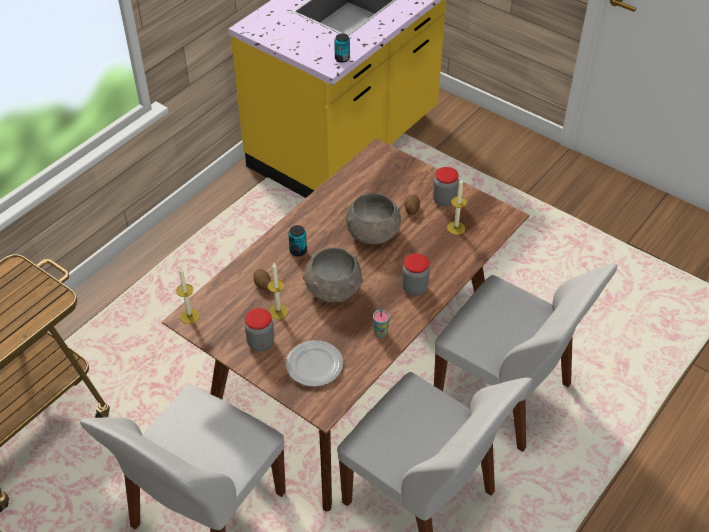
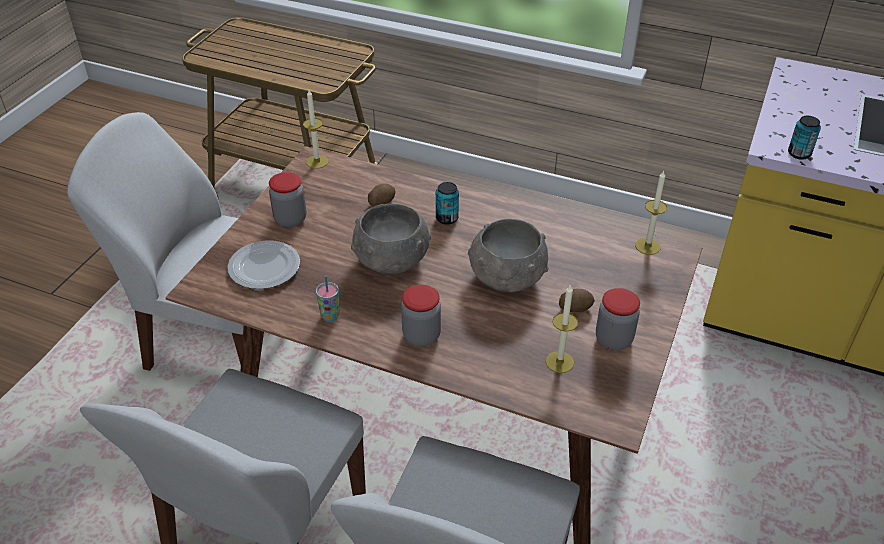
camera: 75 degrees right, 5 degrees down
(278, 311) = (342, 222): candle -> candle (647, 246)

